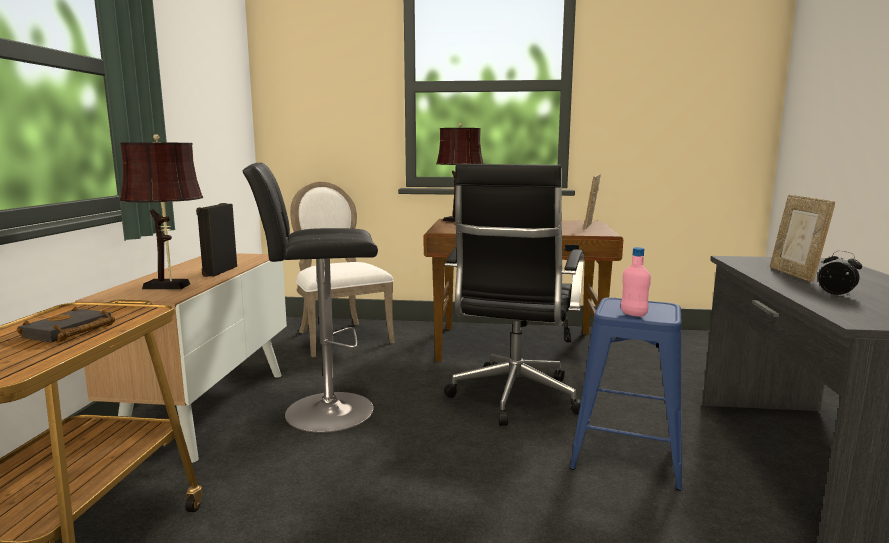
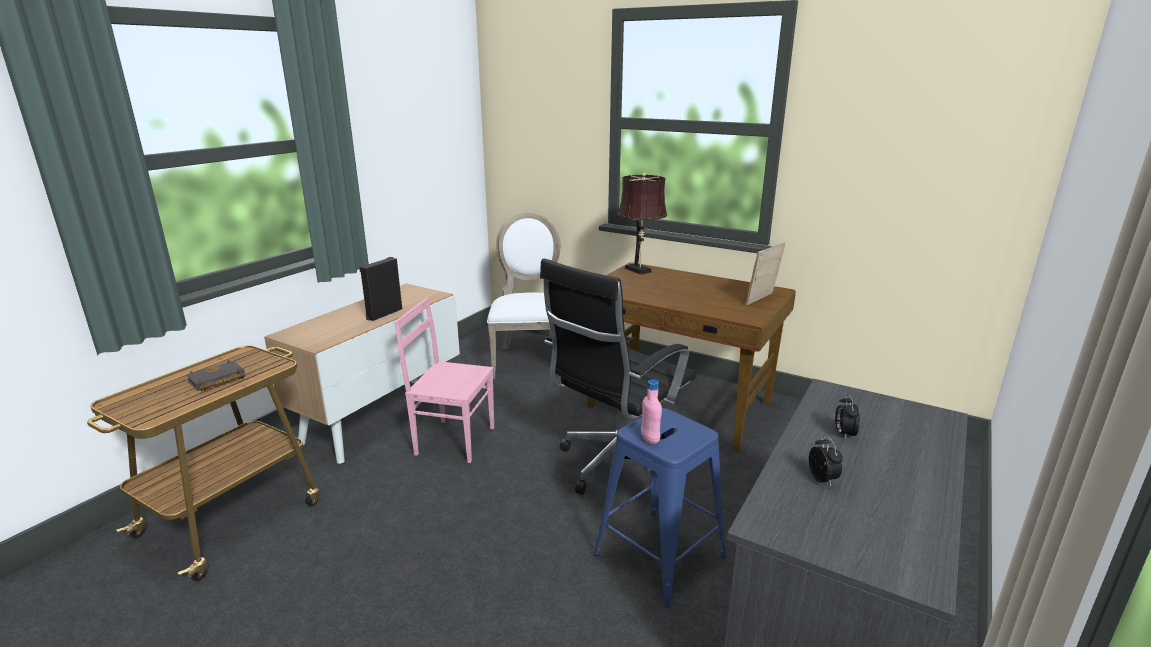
camera: 25 degrees right, 10 degrees up
(171, 286) = (333, 330): brown table lamp -> none
(322, 412) = (454, 440): black stool -> pink chair
(795, 274) = (844, 434): picture frame -> alarm clock

